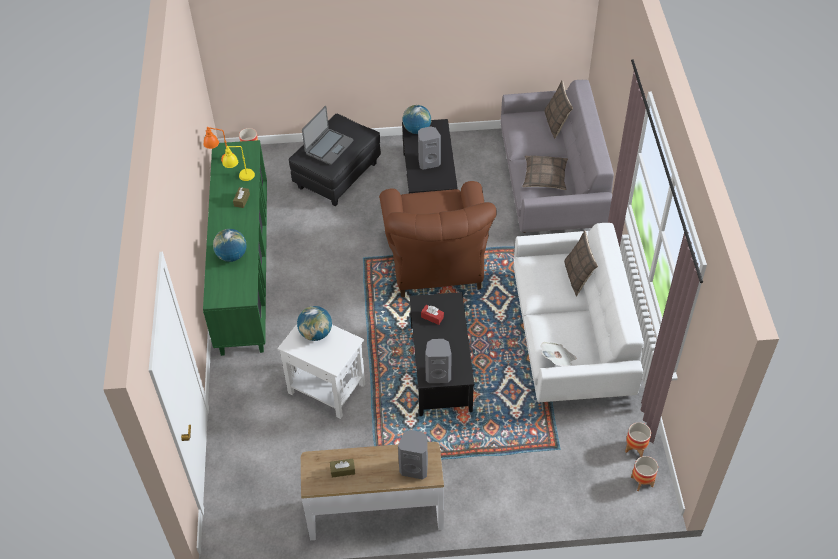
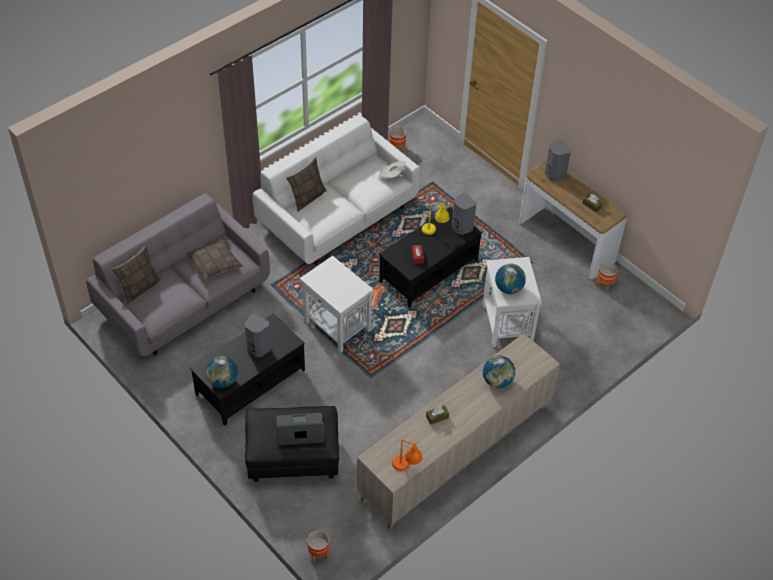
camera: 130 degrees left, 0 degrees up
(240, 178) = (414, 437): yellow table lamp -> yellow table lamp (435, 231)
(243, 270) = (456, 452): green cabinet -> beige cabinet
(436, 265) = (337, 326): brown armchair -> white side table
(642, 481) = (418, 136): planter -> planter (604, 284)

